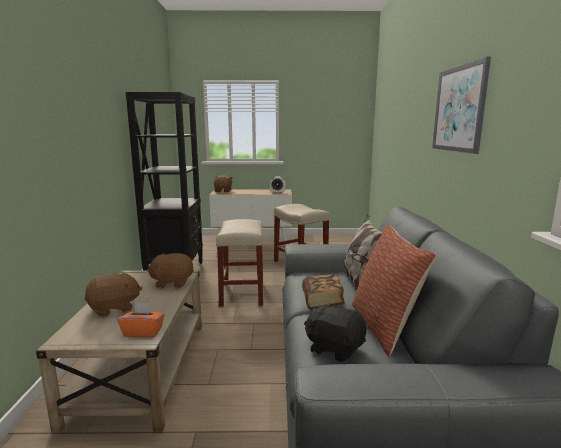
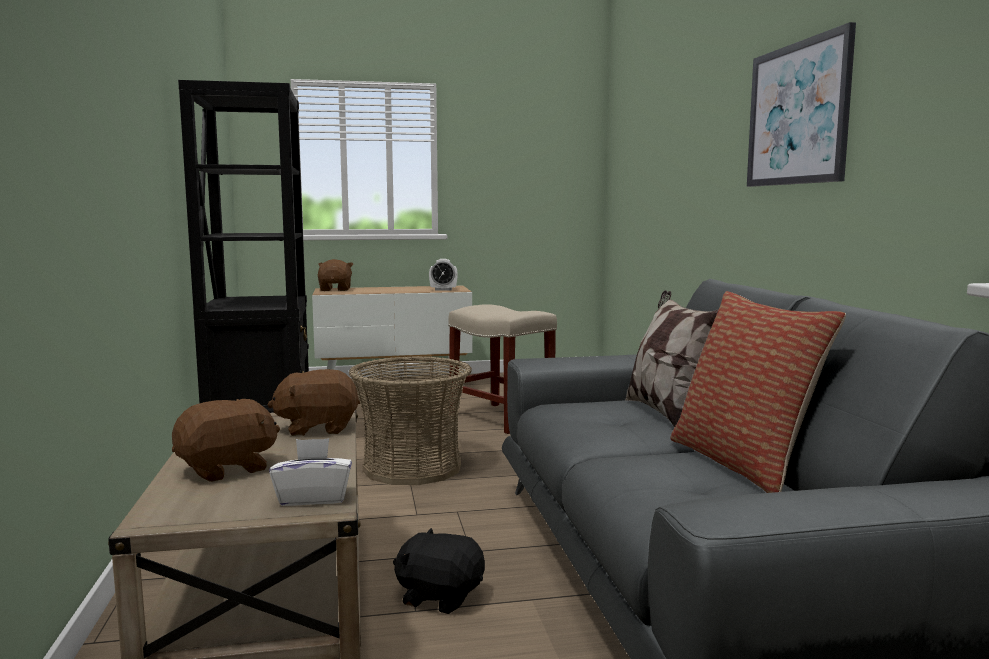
camera: 10 degrees left, 5 degrees down
(143, 332) = (313, 498): orange tissue box -> white tissue box
(242, 293) = (412, 467): beige stool -> basket
(322, 301) = (616, 438): book -> none
(334, 348) = (680, 495): black plush toy -> black plush toy (440, 596)

